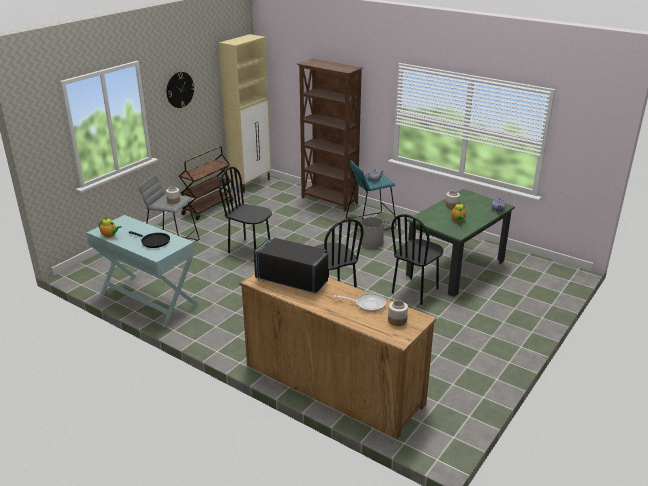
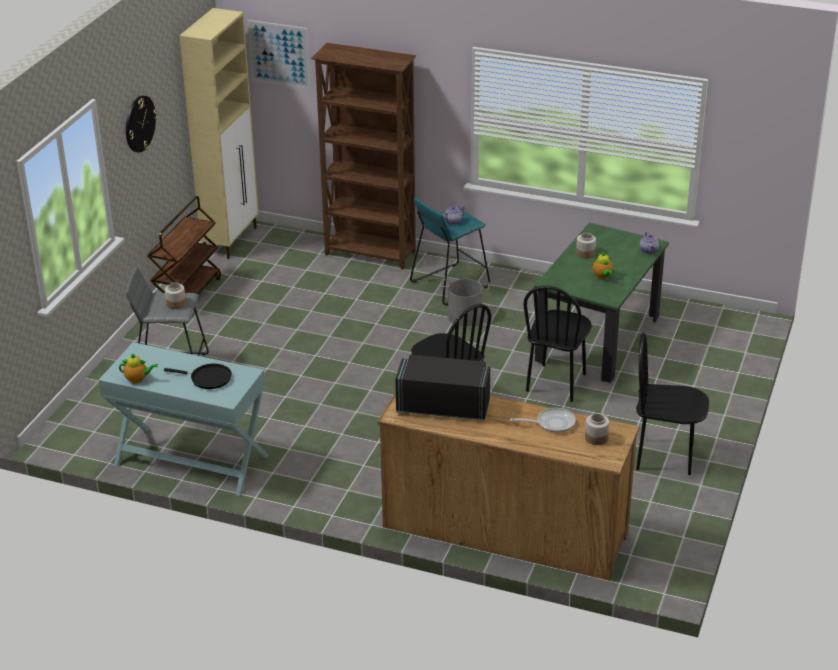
camera: 15 degrees left, 5 degrees up
(250, 249) = (293, 356): black chair -> black chair (664, 457)
(286, 66) = (279, 54): none -> picture

